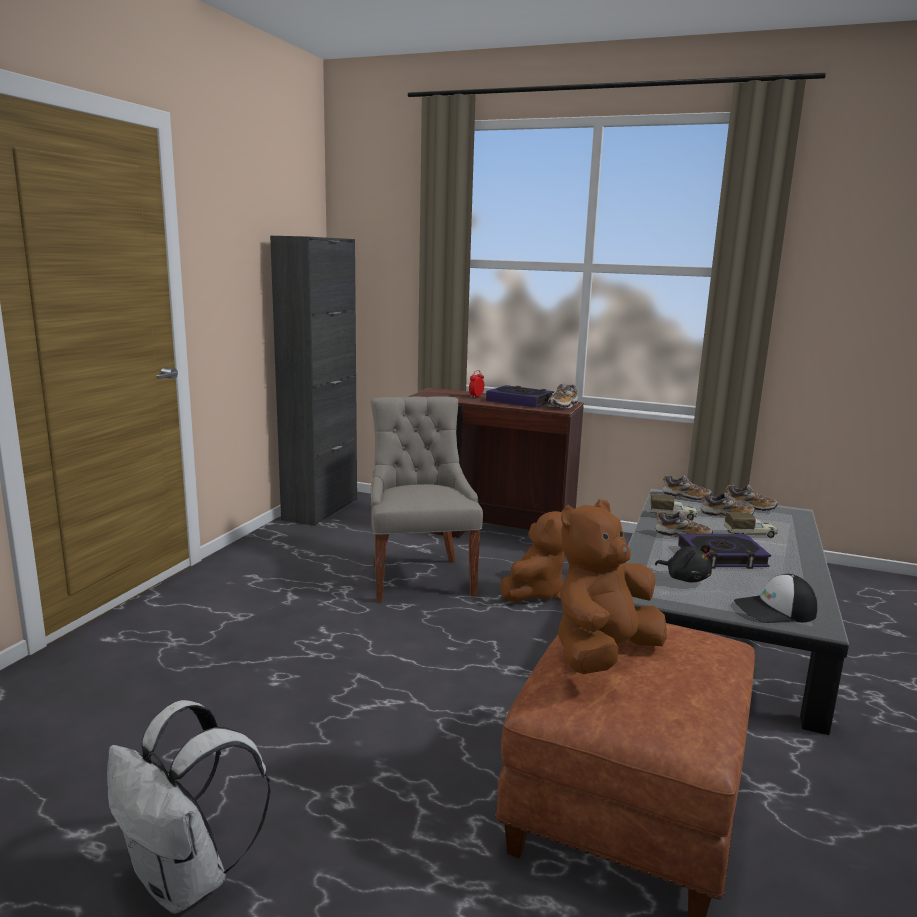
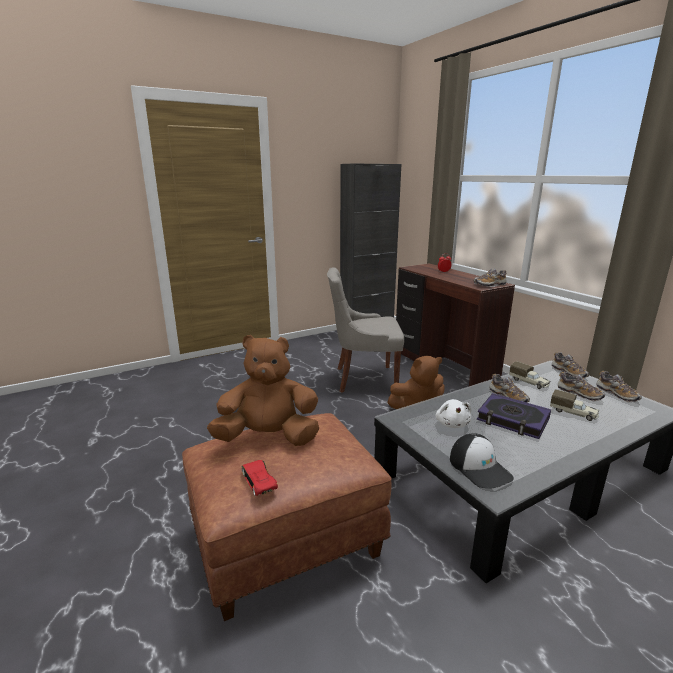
camera: 40 degrees right, 5 degrees up
(187, 879) = (97, 466): white backpack -> none
(420, 578) = (363, 379): grey chair -> grey chair turned 120 degrees counterclockwise
(520, 401) = (466, 278): book -> none
(685, 578) = (452, 423): black plush toy -> white plush toy
(690, 699) = (259, 480): none -> red toy car
(775, 610) = (480, 468): cap -> cap turned 150 degrees counterclockwise

